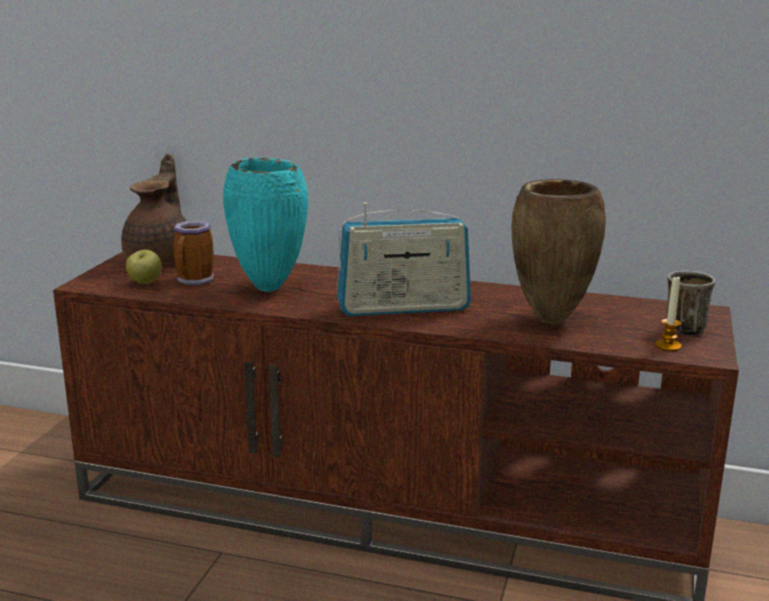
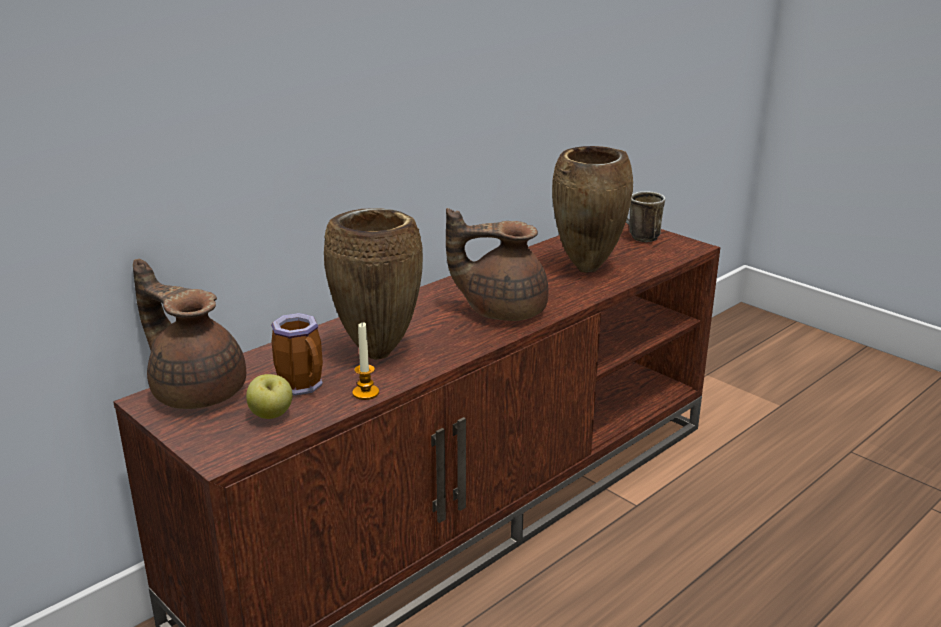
camera: 60 degrees left, 5 degrees up
(270, 288) = (378, 353): turquoise vase -> brown vase
(403, 308) = (502, 310): radio -> brown teapot
(668, 346) = (667, 251): candle -> candle (365, 393)

